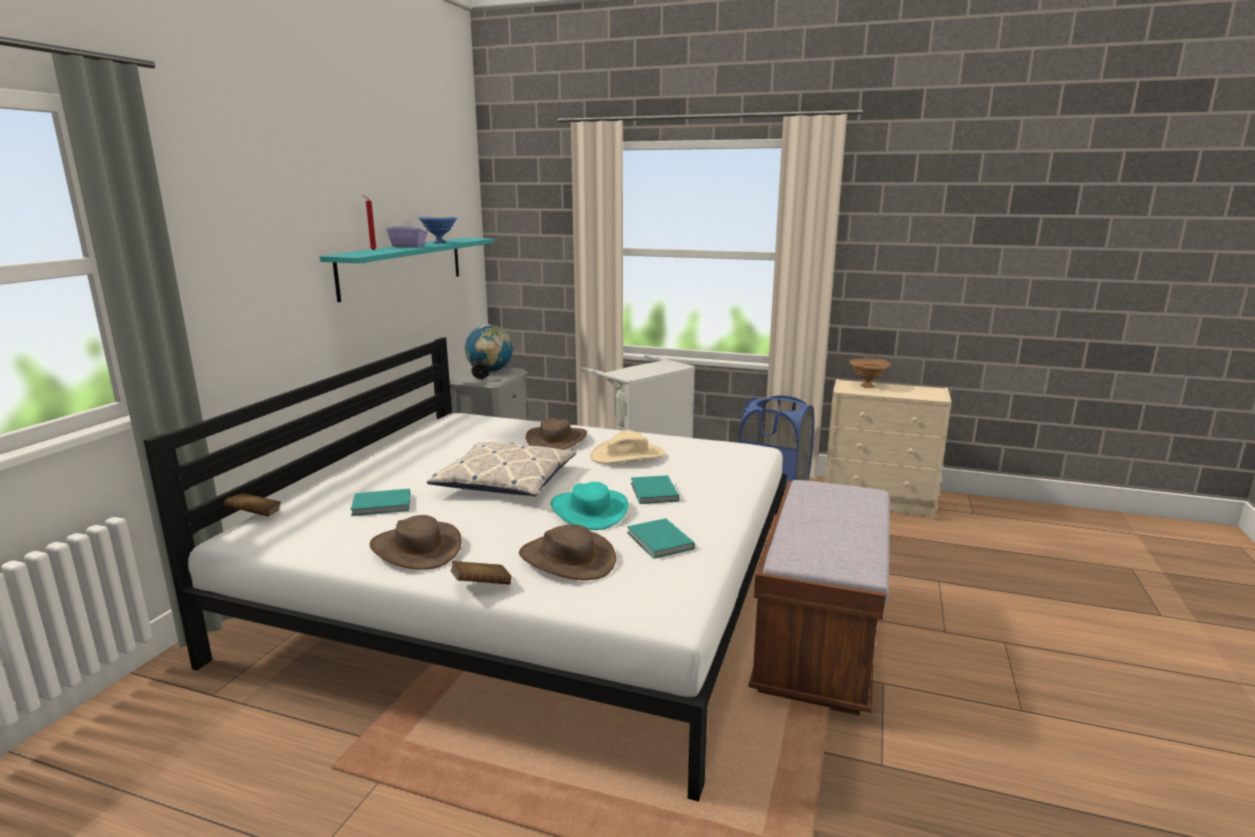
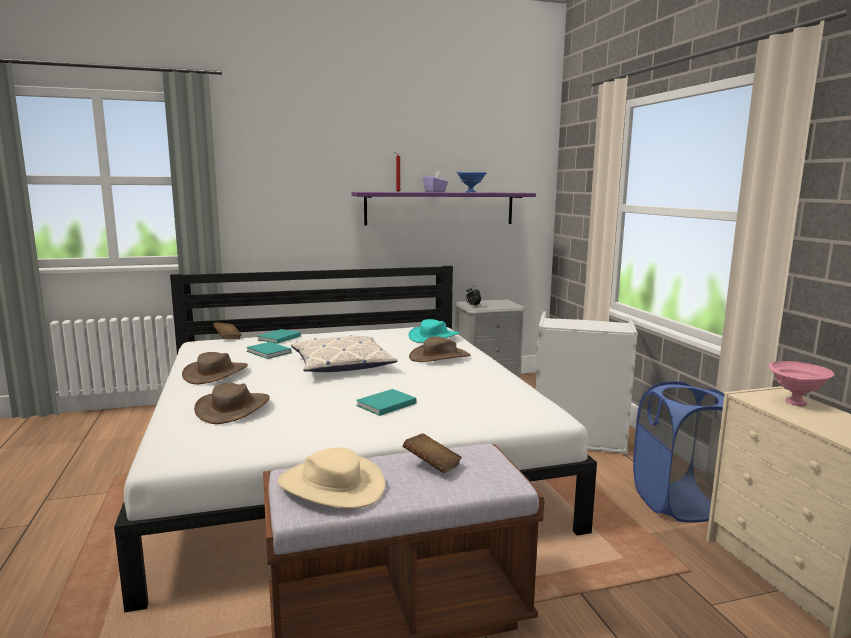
camera: 55 degrees right, 5 degrees down
(403, 266) = (440, 208): turquoise shelf -> purple shelf
(481, 586) = (177, 399): brown book -> brown book (432, 465)
(490, 371) = (497, 303): globe -> none
(589, 510) = (323, 395): turquoise hat -> turquoise hat (434, 337)
(627, 455) = (447, 380): beige hat -> beige hat (331, 485)
(659, 542) = (292, 427): turquoise book -> turquoise book (278, 338)
(867, 386) = (796, 403): brown bowl -> pink bowl

